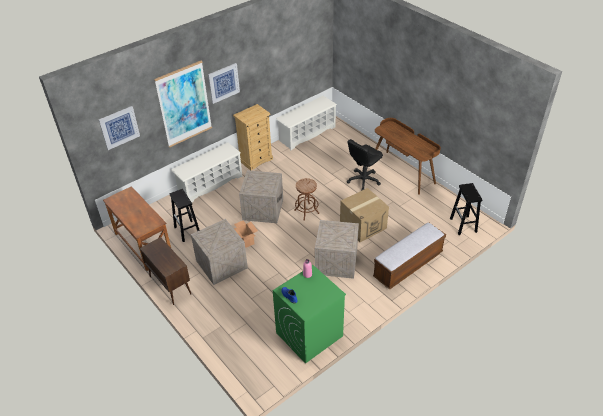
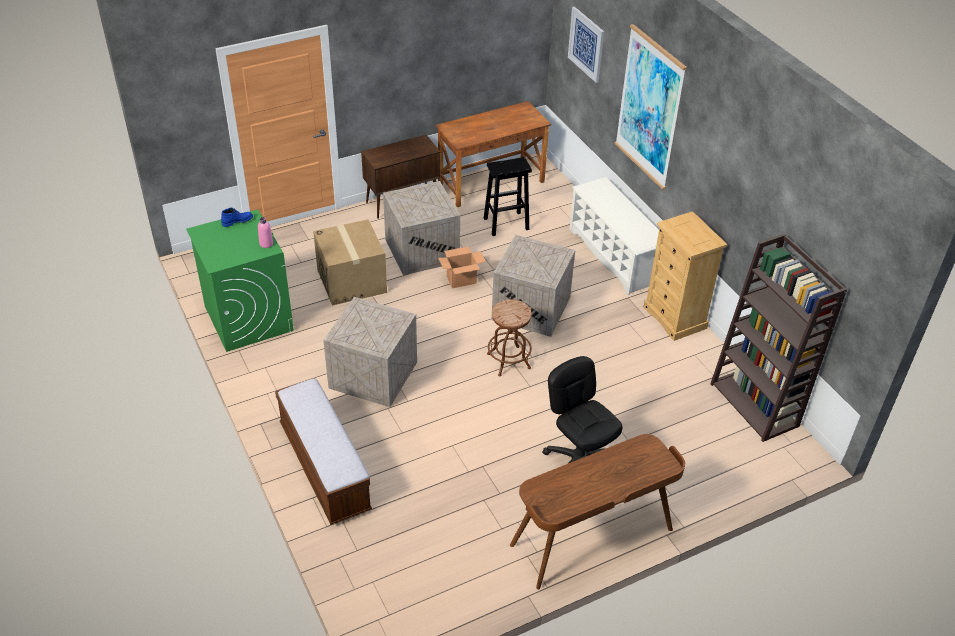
camera: 100 degrees right, 0 degrees up
(223, 83) = (700, 143): picture -> none
(307, 134) = (755, 405): white shoe rack -> brown bookcase
(363, 225) = (447, 430): cardboard box -> cardboard box (352, 281)
(463, 225) = (390, 593): black stool -> none

